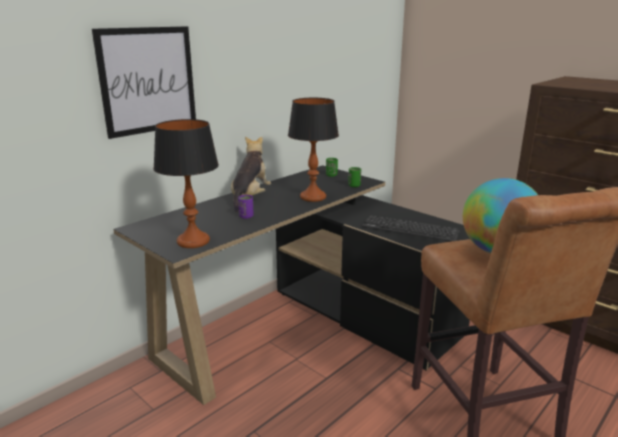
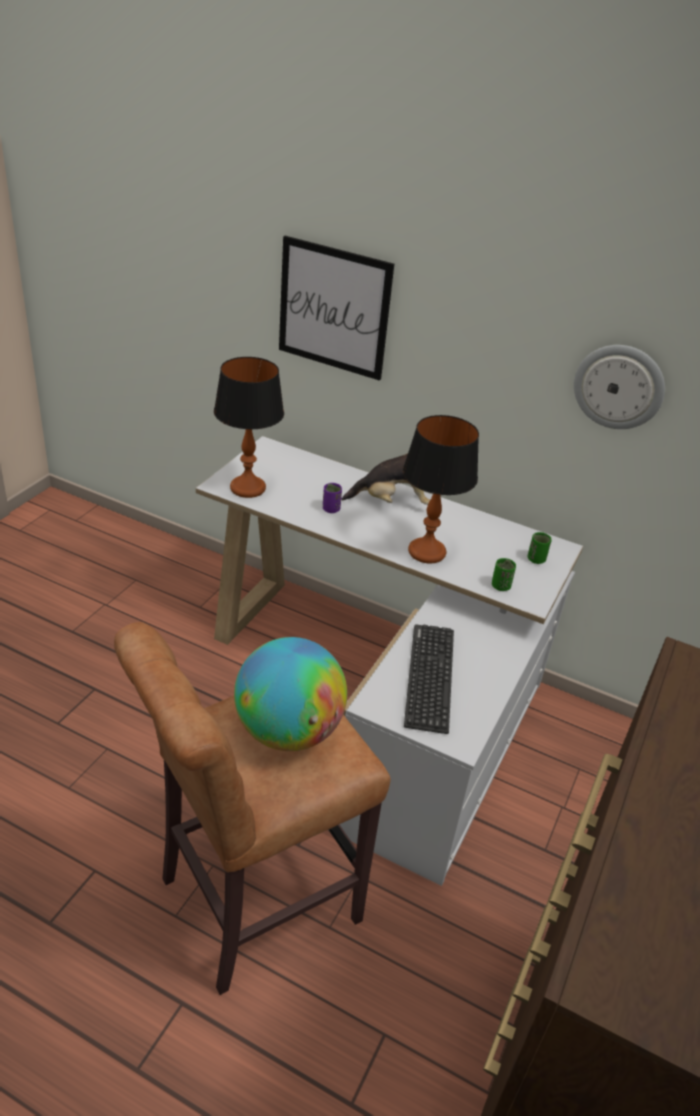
camera: 70 degrees right, 15 degrees up
(307, 327) = (381, 696): black desk -> white desk
(314, 62) = (619, 386): none -> wall clock

